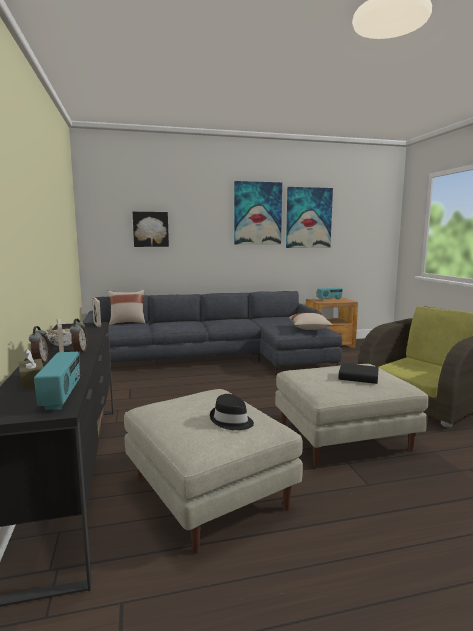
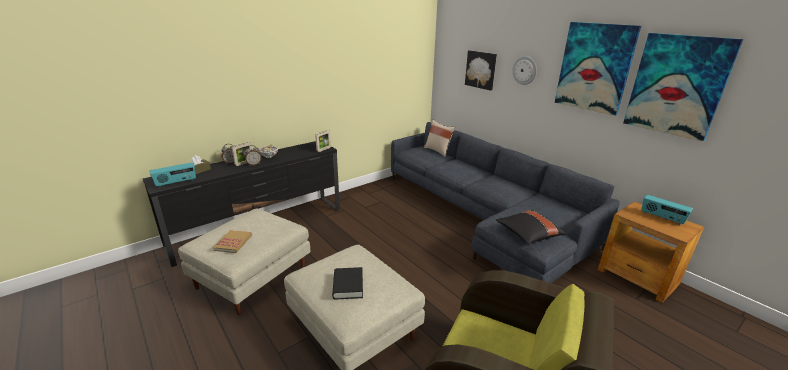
camera: 65 degrees right, 15 degrees up
(200, 223) = (524, 70): none -> wall clock
(231, 421) = (233, 242): black hat -> book
(309, 329) = (527, 234): beige pillow -> black pillow

